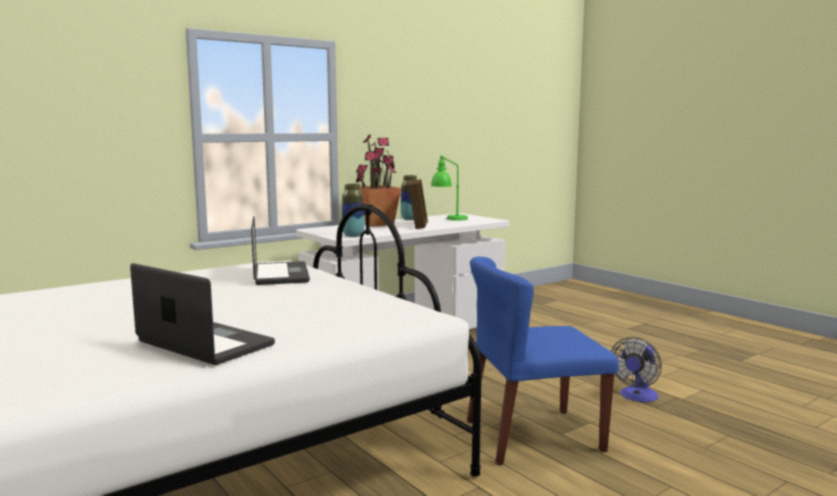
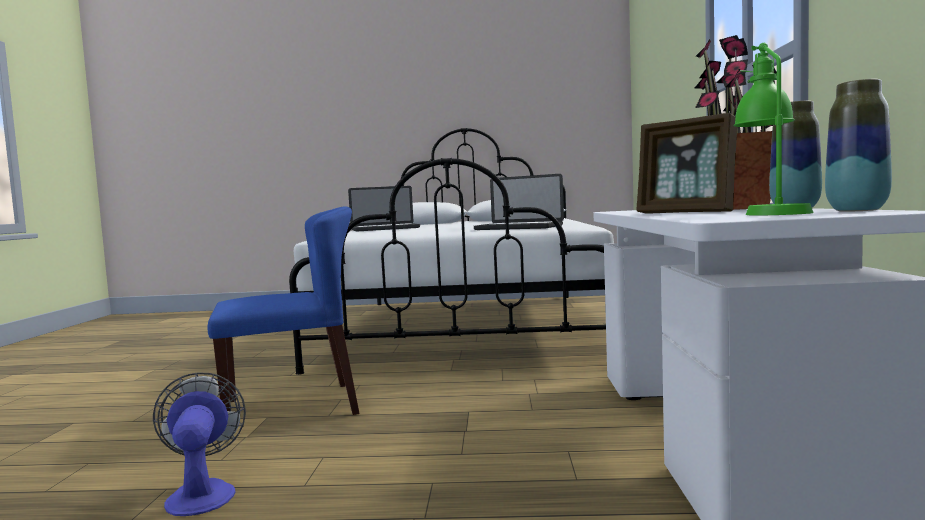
camera: 130 degrees right, 5 degrees down
(353, 236) = (619, 211): vase -> vase (857, 210)
(532, 436) = (292, 406): blue chair -> blue chair turned 45 degrees clockwise

